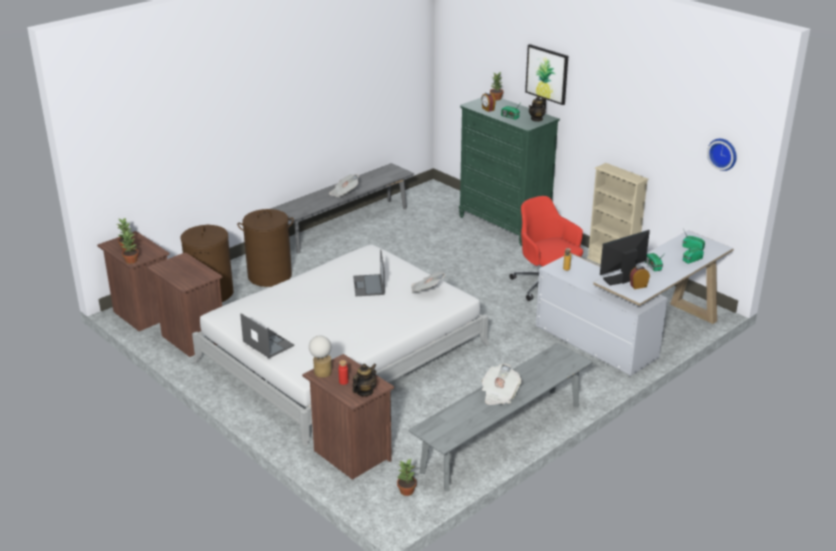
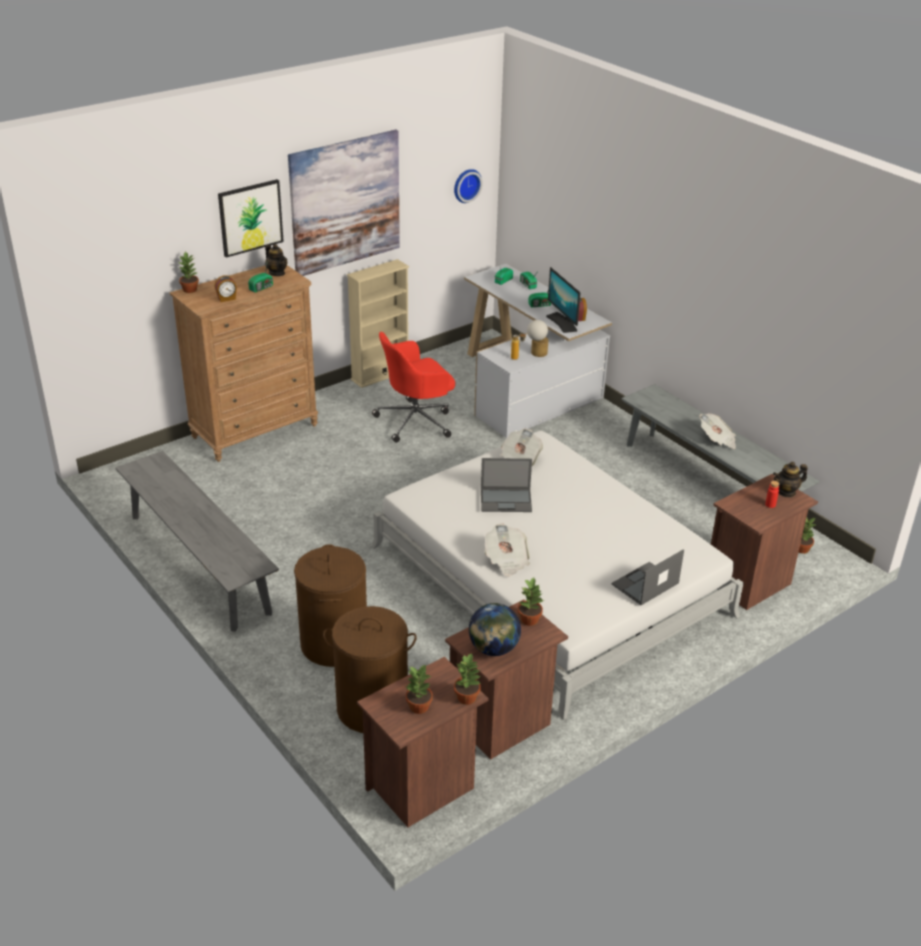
camera: 85 degrees left, 5 degrees up
(173, 267) = (493, 649): none -> globe
(200, 278) = (529, 619): none -> potted plant
(322, 370) = (751, 518): table lamp -> table lamp (536, 353)
(344, 193) = (204, 515): newspaper -> newspaper (506, 560)
(364, 392) = (786, 492): teapot -> teapot turned 60 degrees counterclockwise
(504, 225) = (255, 431): green dresser -> brown dresser
(614, 104) = (345, 202): none -> picture

